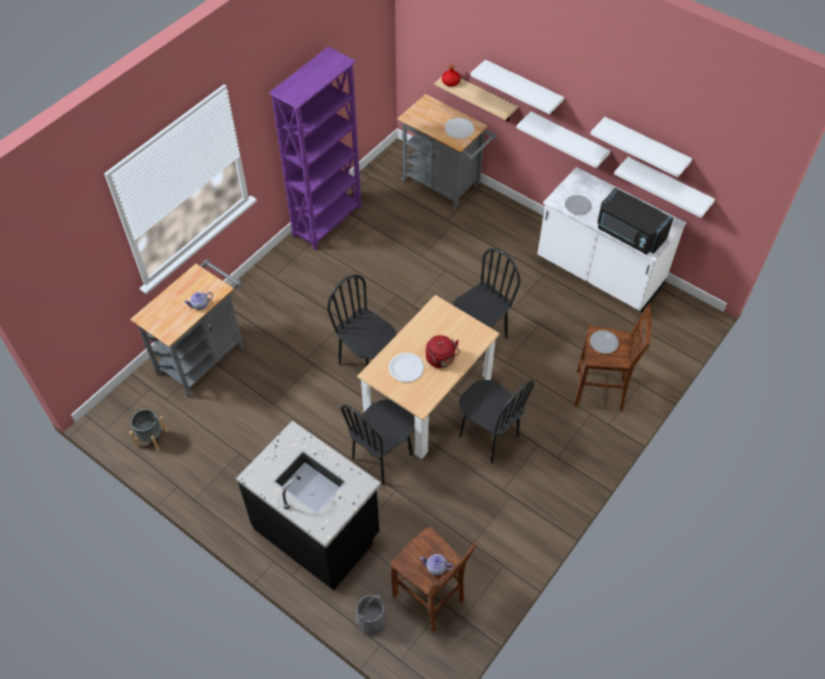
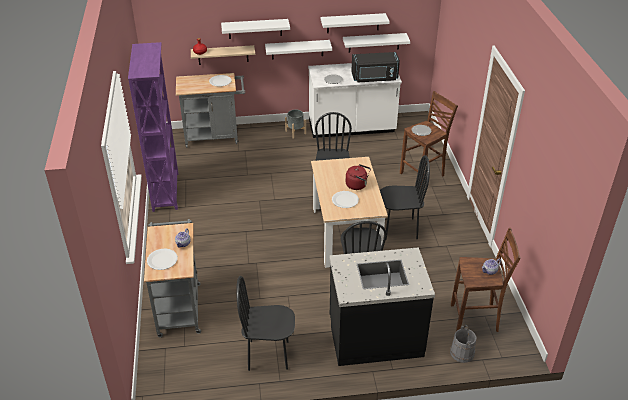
camera: 45 degrees left, 15 degrees down
(152, 438) = (205, 373): grey planter -> grey planter (295, 132)
(166, 309) = (162, 260): none -> white plate
(367, 363) = (288, 241): black chair -> black chair (268, 355)

